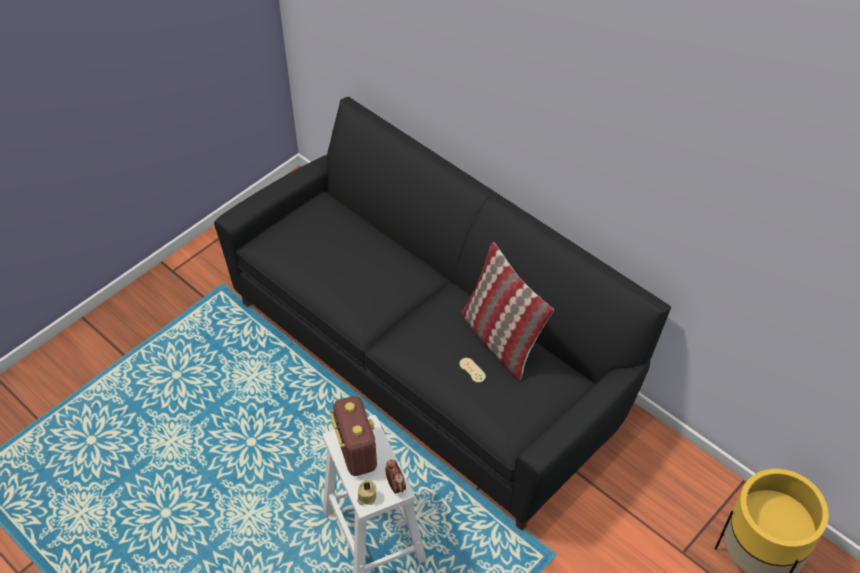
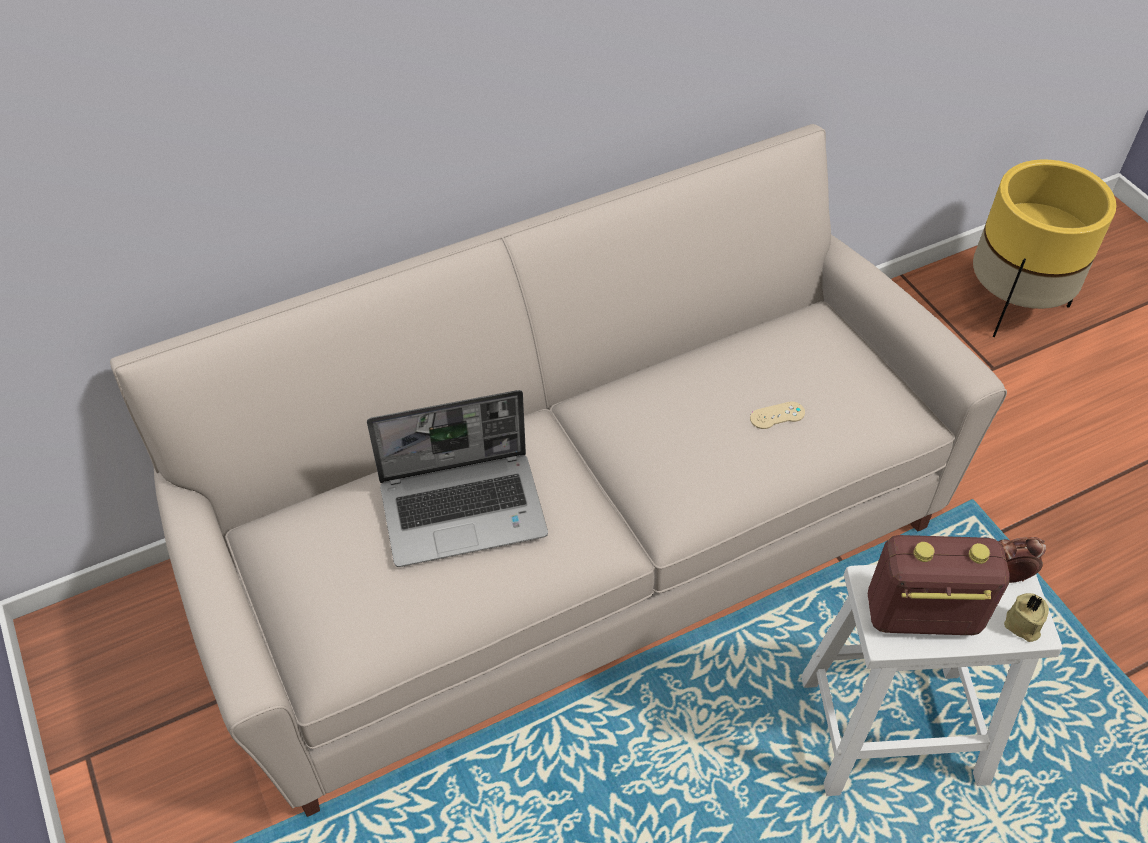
camera: 70 degrees left, 0 degrees up
(355, 260) = (464, 508): none -> laptop
(430, 358) = (574, 546): black sofa -> beige sofa
(500, 340) = (726, 365): pillow -> none

